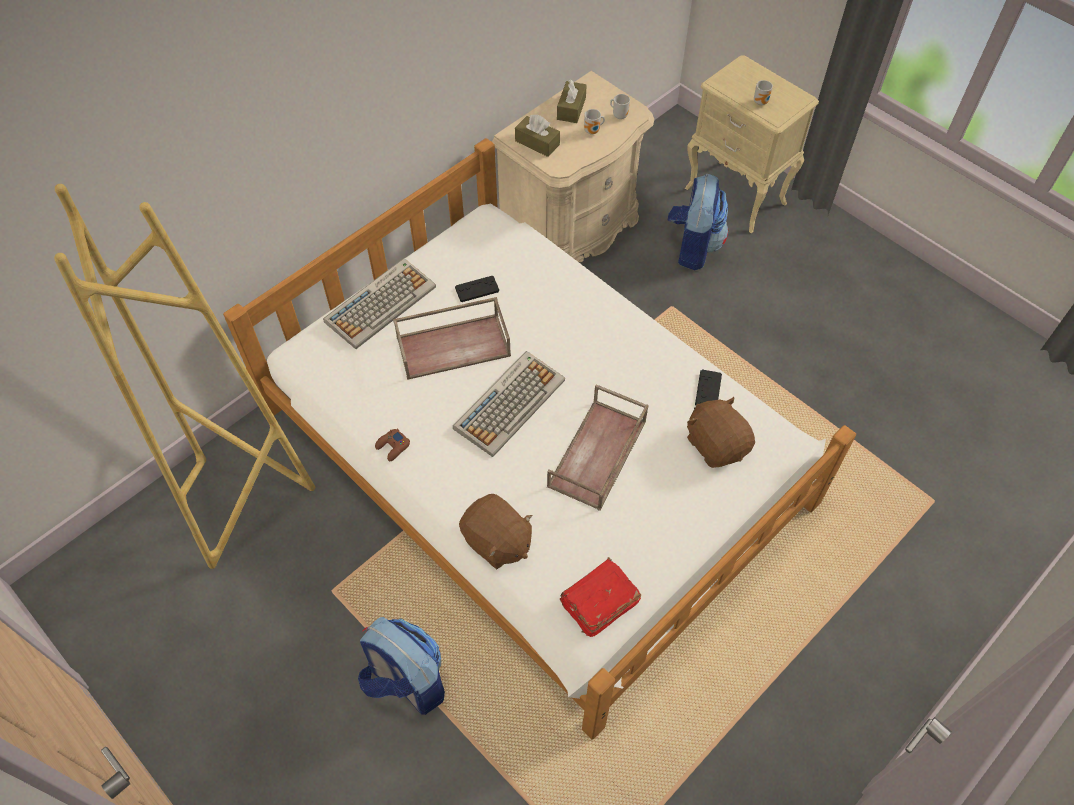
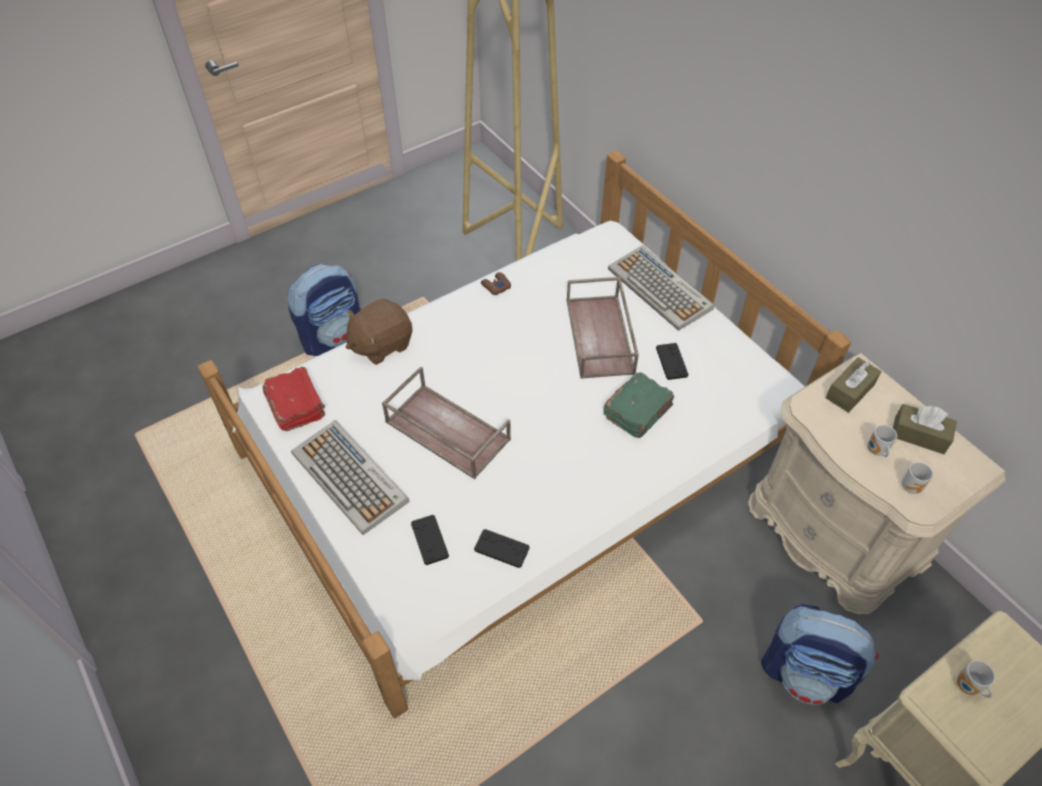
camera: 100 degrees right, 5 degrees down
(509, 403) = (523, 370): keyboard -> keyboard (351, 477)
(541, 309) = (638, 412): none -> green book
(716, 444) = (429, 540): brown plush toy -> black game controller

